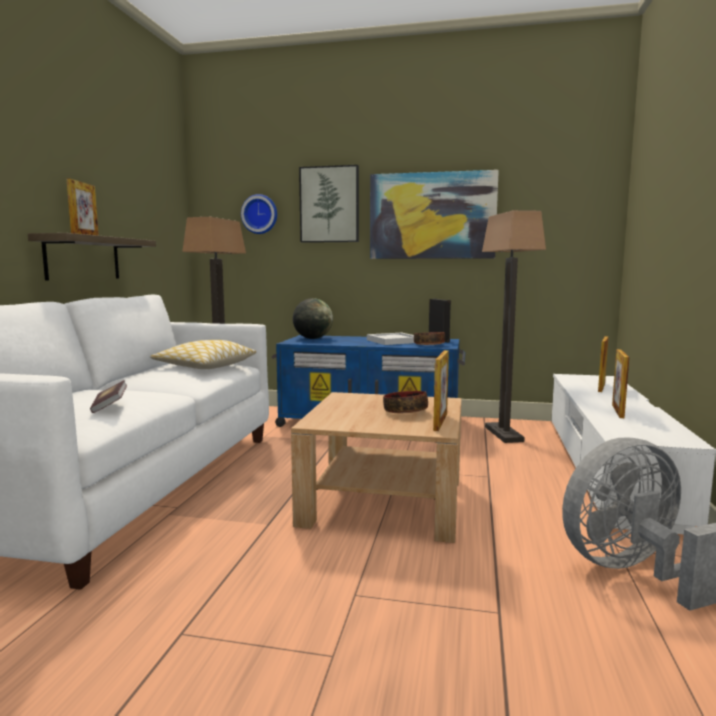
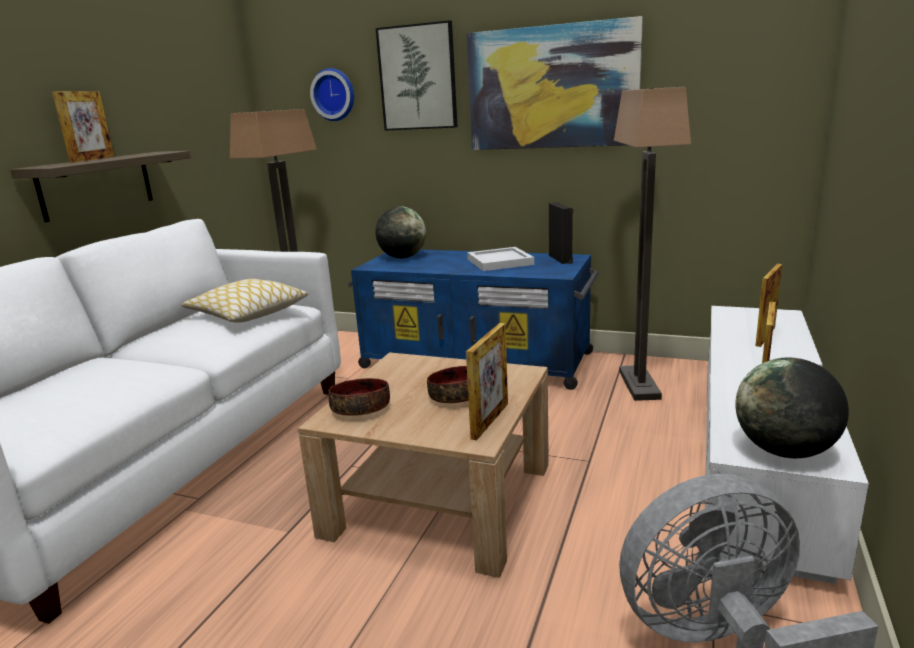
camera: 10 degrees right, 10 degrees up
(109, 406) = (84, 402): book -> none
(429, 345) = (541, 270): bowl -> bowl (361, 408)
(652, 437) = (784, 451): none -> globe

